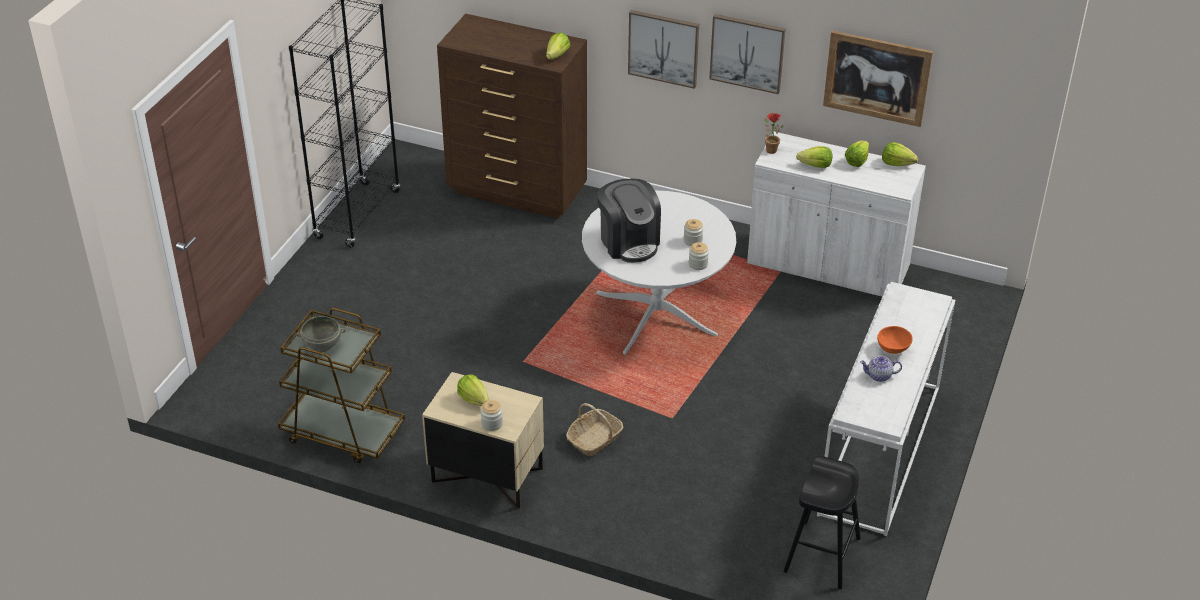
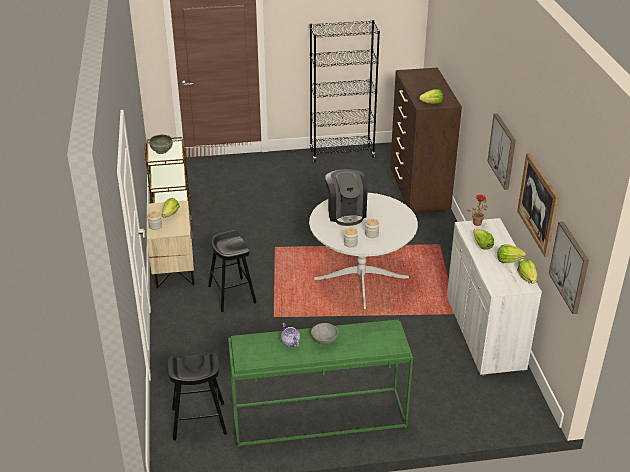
camera: 60 degrees right, 5 degrees down
(594, 439) = (232, 294): basket -> black stool
(629, 242) = (346, 213): coffee machine -> coffee machine turned 45 degrees counterclockwise
(663, 48) = (481, 129): picture -> picture (570, 267)
(881, 451) = (318, 418): white console table -> green console table
(893, 349) = (324, 341): orange bowl -> grey bowl

